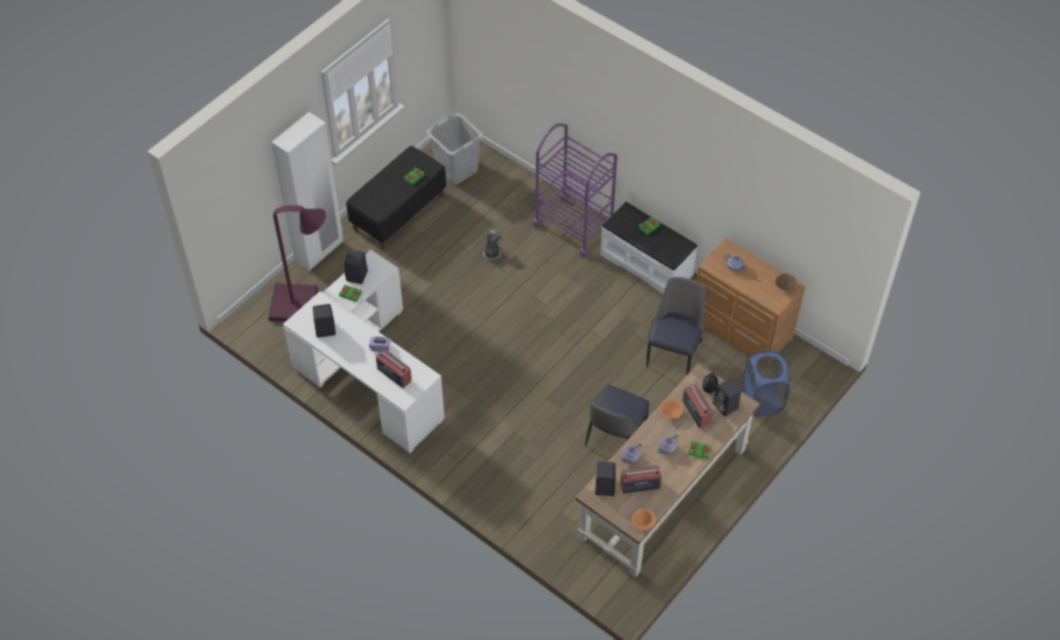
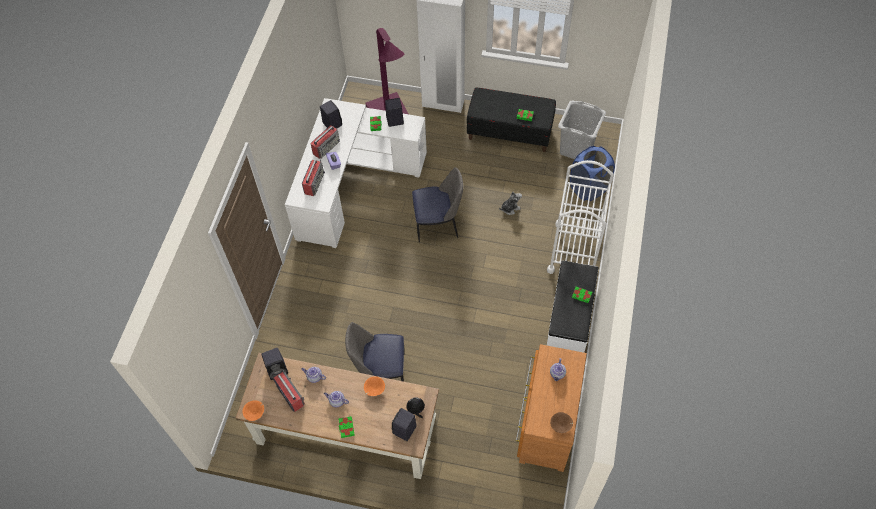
camera: 65 degrees right, 5 degrees up
(574, 226) = (574, 251): purple cart -> white cart
(674, 352) = (490, 380): chair -> chair (438, 224)
(696, 411) = (386, 408): radio -> radio (326, 147)
(762, 400) = (479, 473): blue laundry basket -> blue laundry basket (588, 188)

